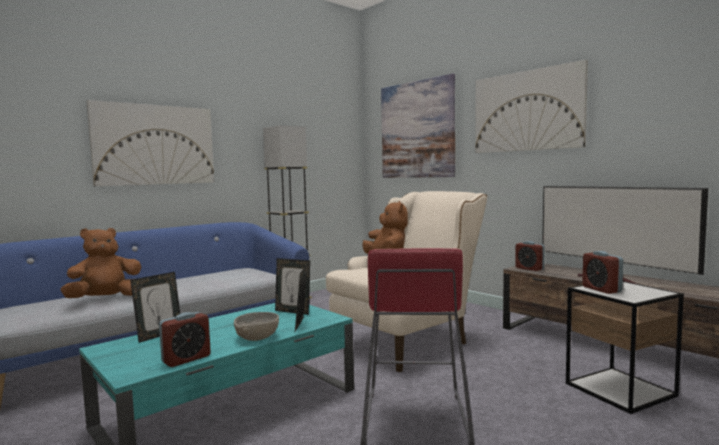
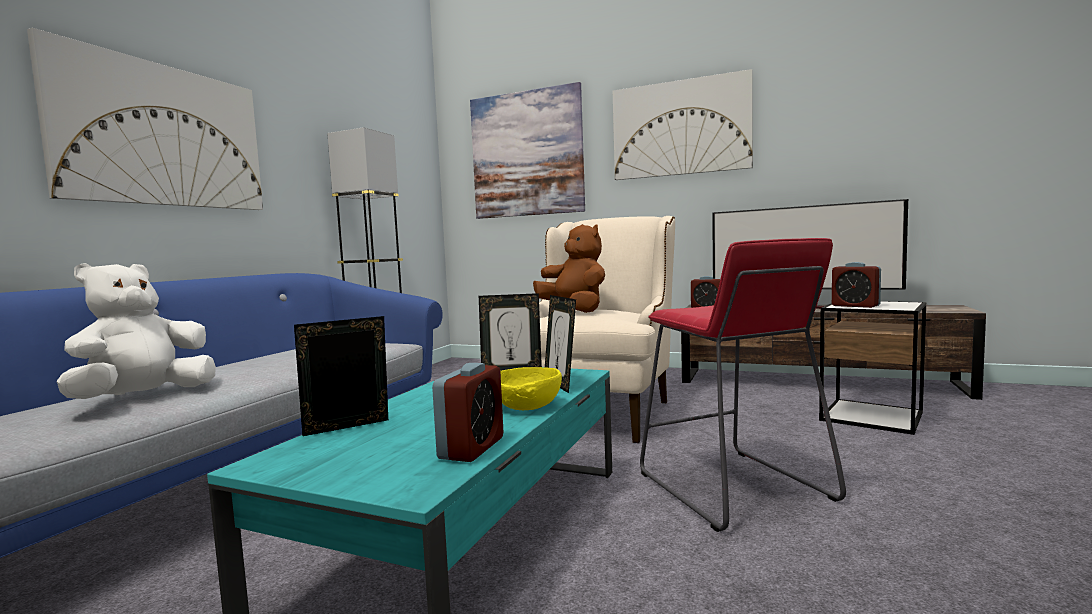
camera: 25 degrees left, 0 degrees up
(105, 299) = (143, 397): brown plush toy -> white plush toy
(159, 335) = (348, 429): picture frame -> picture frame turned 135 degrees counterclockwise
(256, 337) = (525, 406): grey bowl -> yellow bowl

